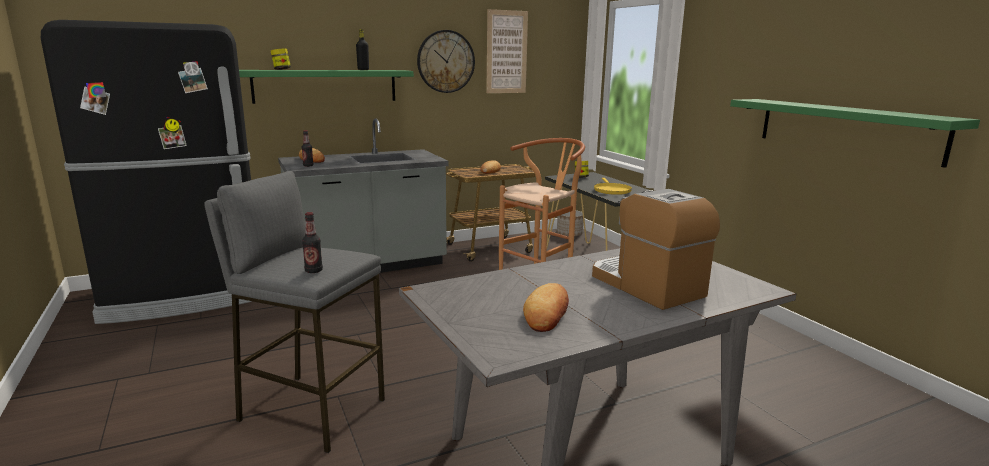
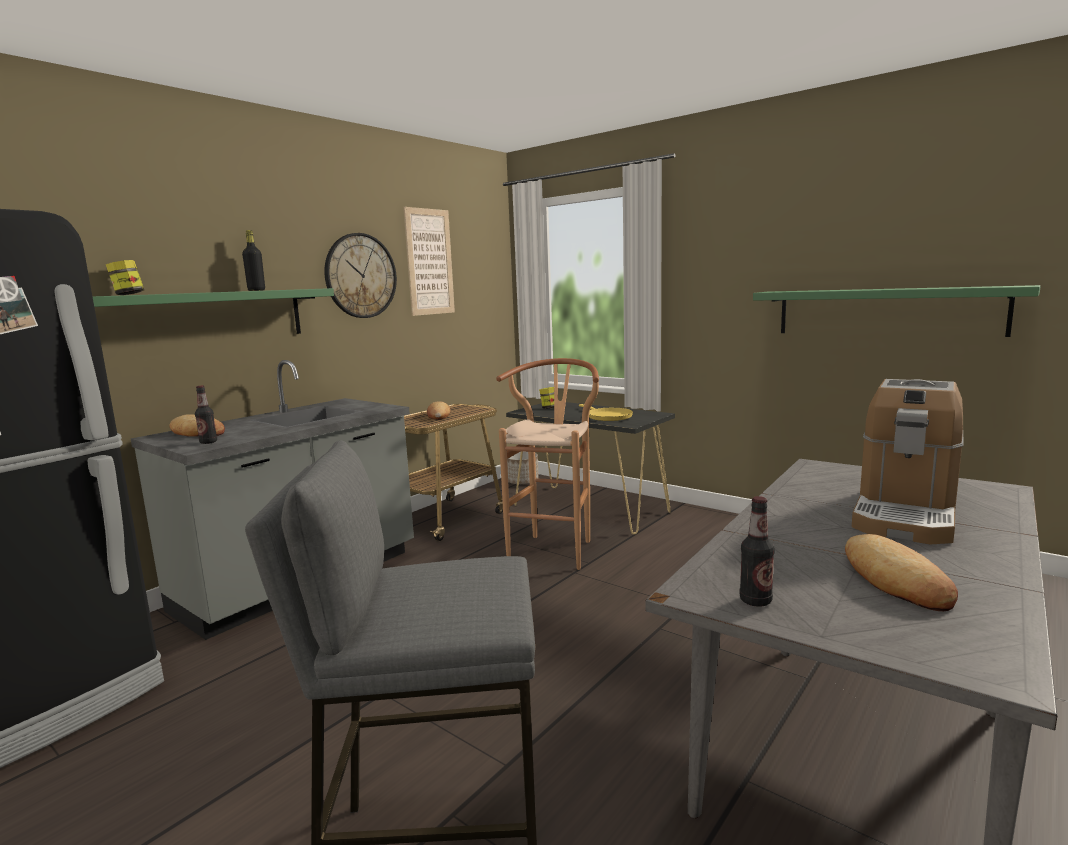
camera: 25 degrees left, 5 degrees down
(313, 271) = (483, 609): bottle -> bottle (755, 601)
(646, 286) = (905, 513): coffee machine -> coffee machine turned 90 degrees counterclockwise

